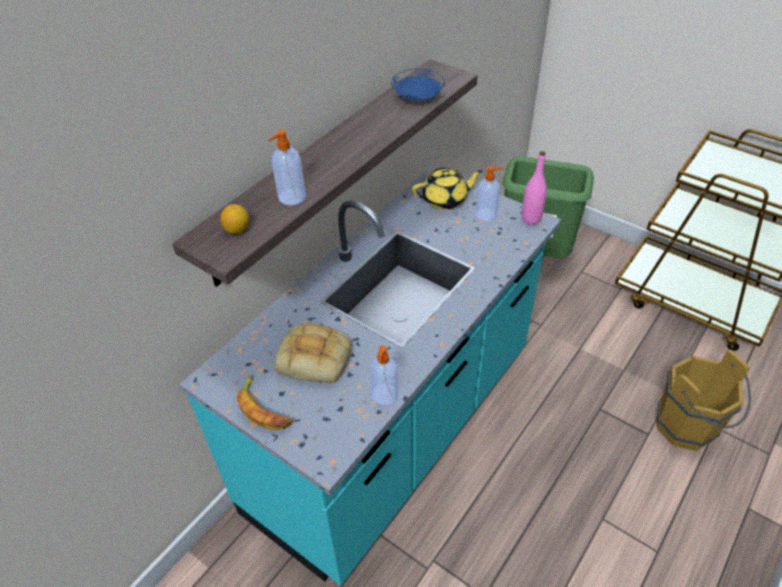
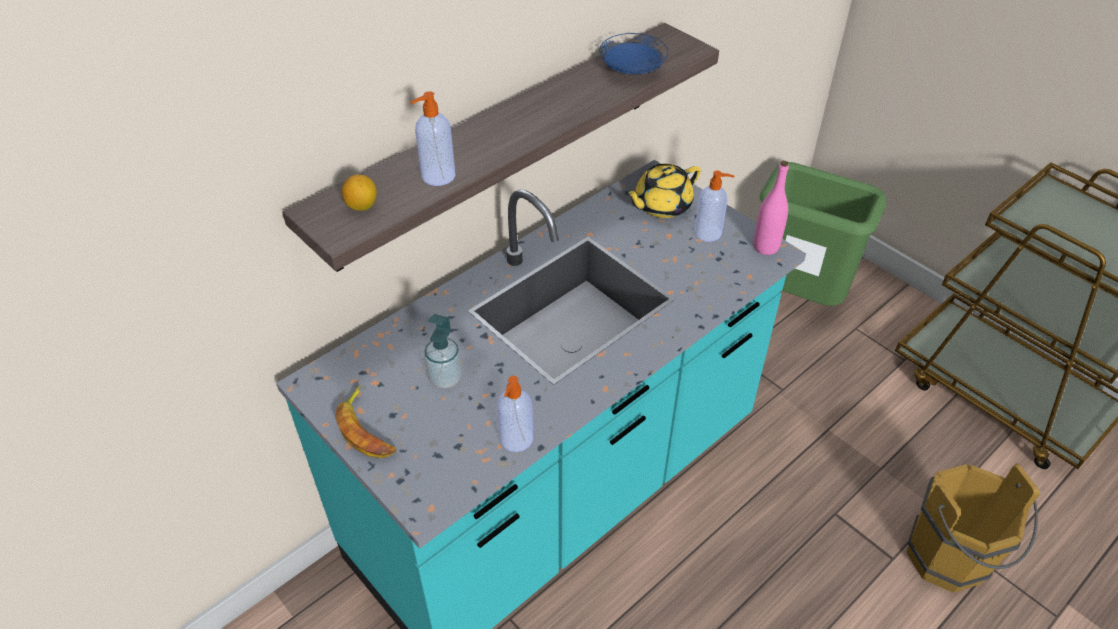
camera: 10 degrees right, 0 degrees up
(316, 357) = (445, 378): bread -> soap dispenser
(445, 199) = (661, 205): yellow teapot -> yellow teapot turned 150 degrees clockwise

